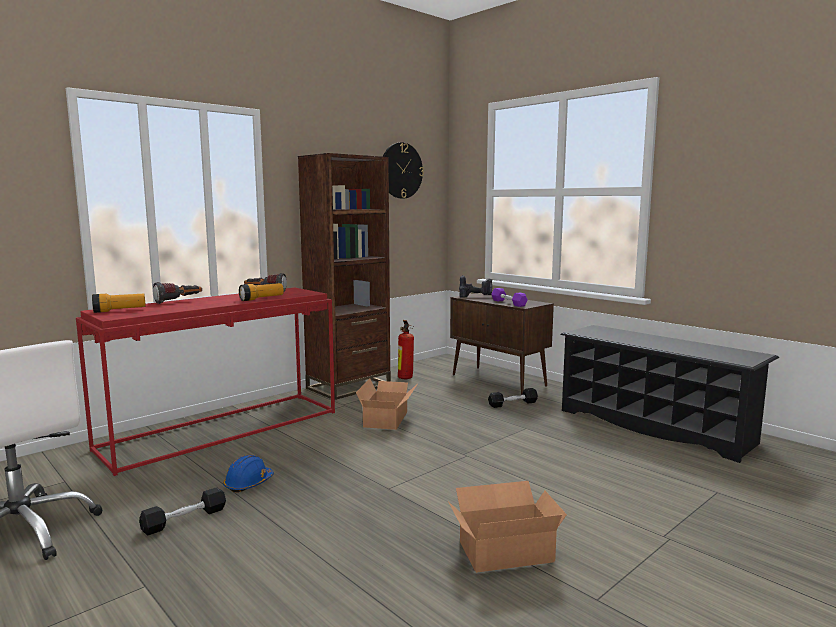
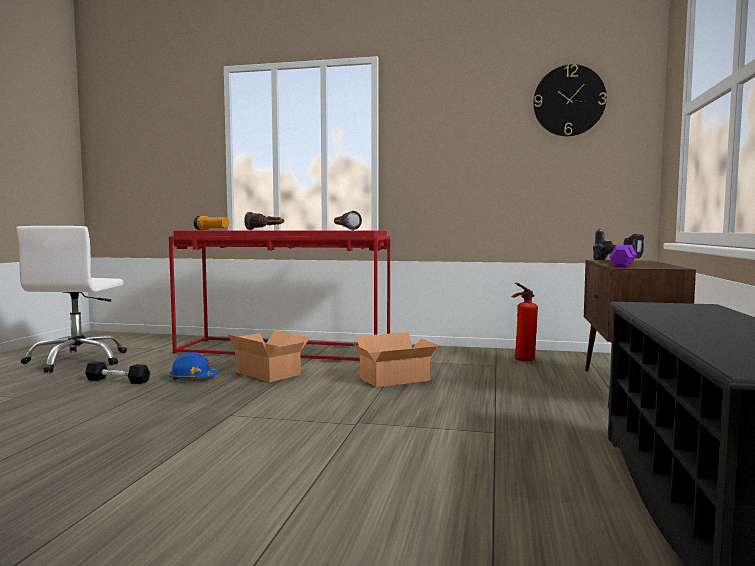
camera: 55 degrees right, 5 degrees down
(262, 299) = (310, 230): flashlight -> none
(349, 386) = (450, 352): brown bookcase -> none
(502, 549) = (124, 488): cardboard box -> cardboard box (269, 372)
(513, 404) = (563, 410): black dumbbell -> none

